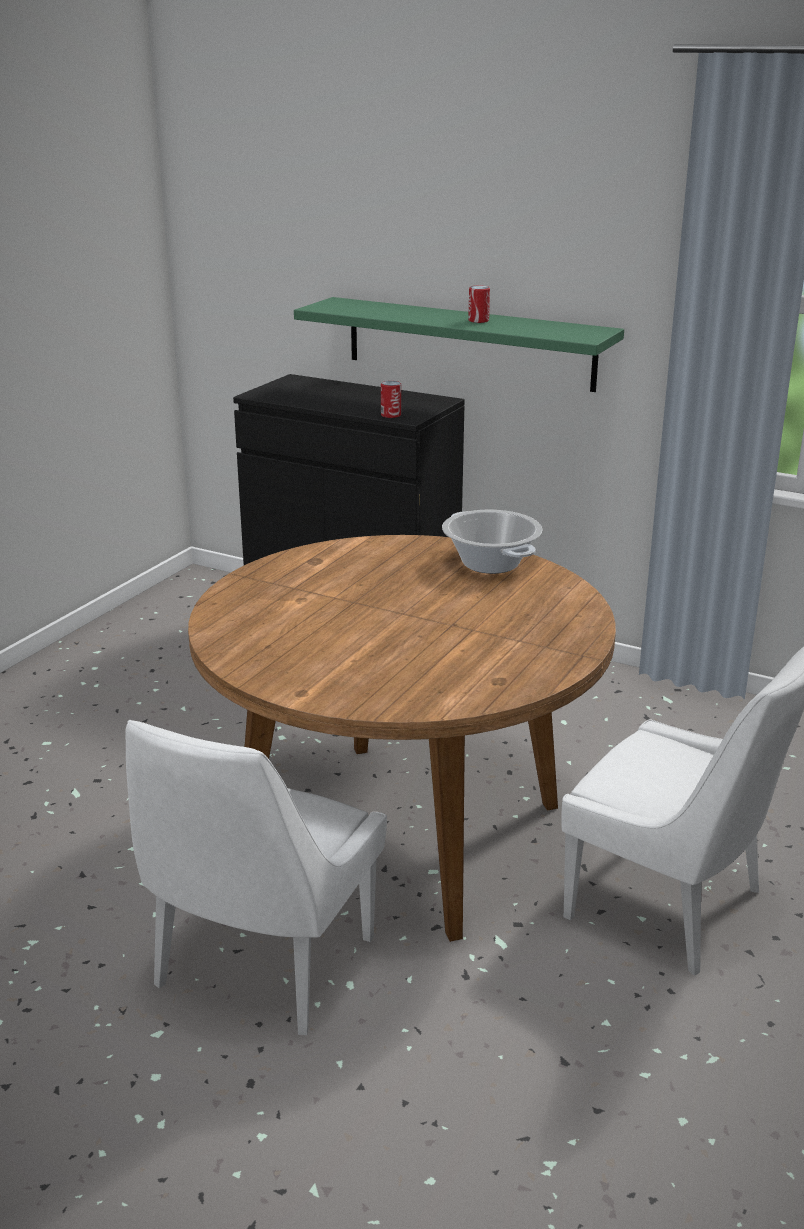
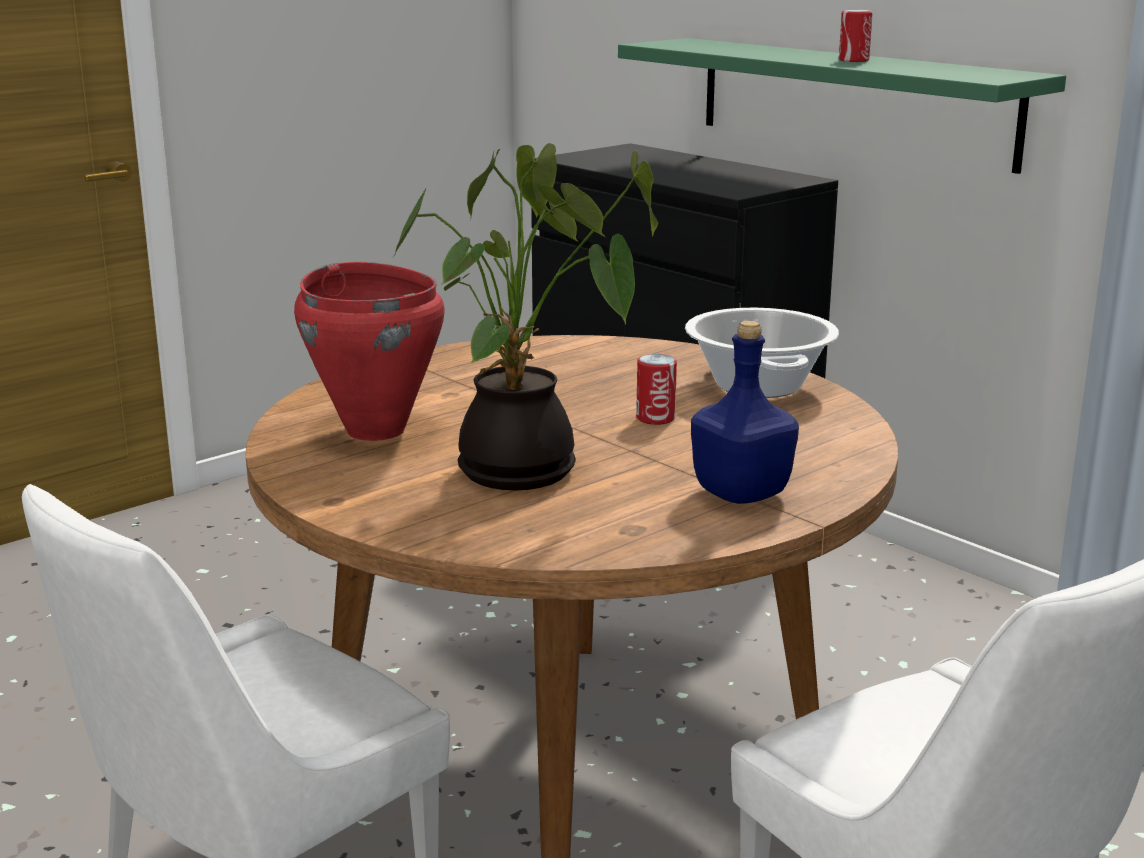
camera: 20 degrees right, 5 degrees down
(278, 635) = (376, 430): none -> red cooking pot
(391, 415) = (714, 187): can -> can (655, 418)
(403, 652) = (526, 474): none -> potted plant
(540, 645) = (740, 494): none -> blue bottle

